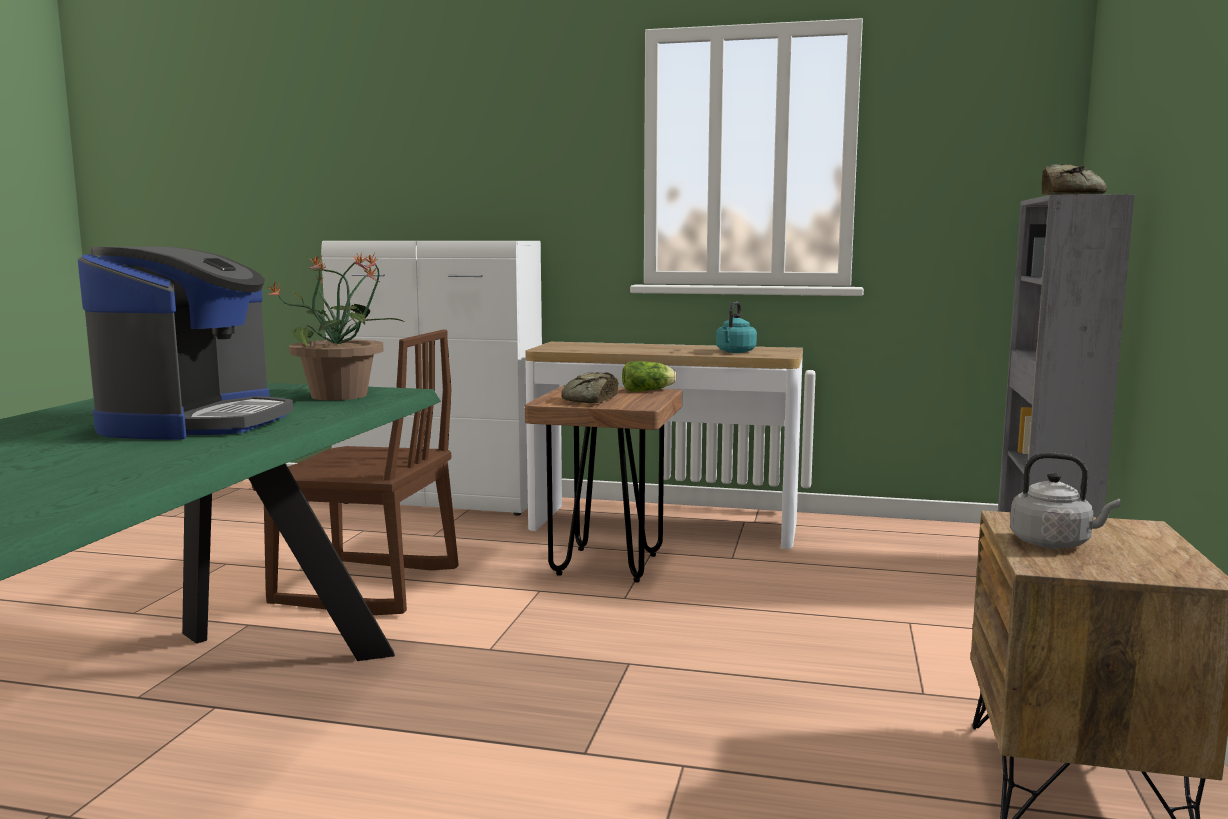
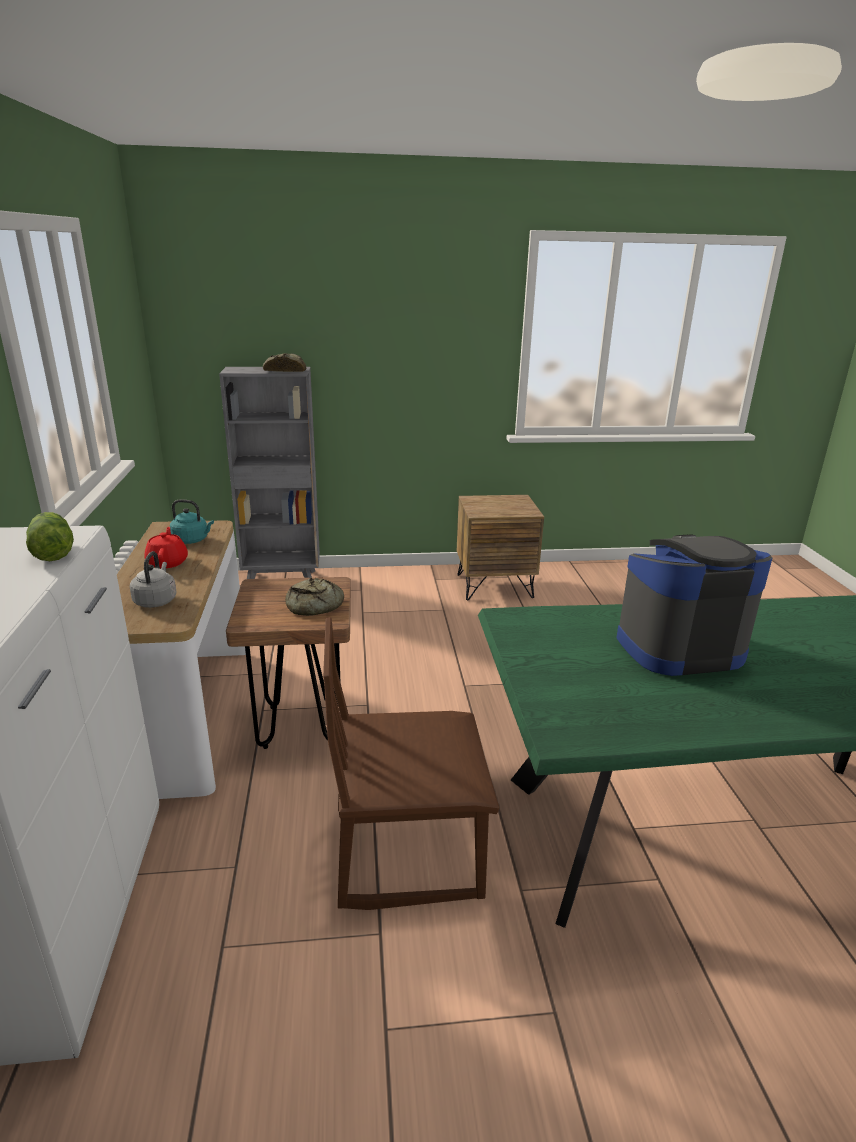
camera: 110 degrees left, 15 degrees up
(341, 395) = (543, 631): potted plant -> none
(366, 587) = (406, 850): brown chair -> brown chair turned 90 degrees counterclockwise
(649, 390) = (256, 589): lettuce -> lettuce (53, 551)
(678, 349) = (168, 562): none -> red teapot
(1054, 543) = (505, 510): grey kettle -> grey kettle (156, 600)

